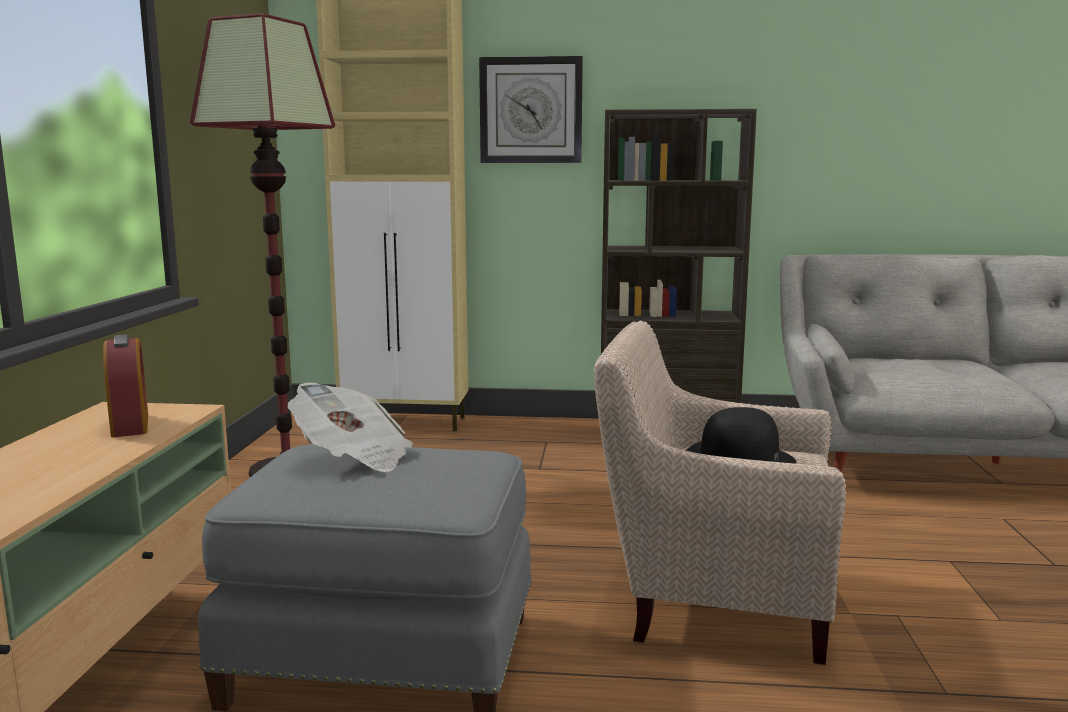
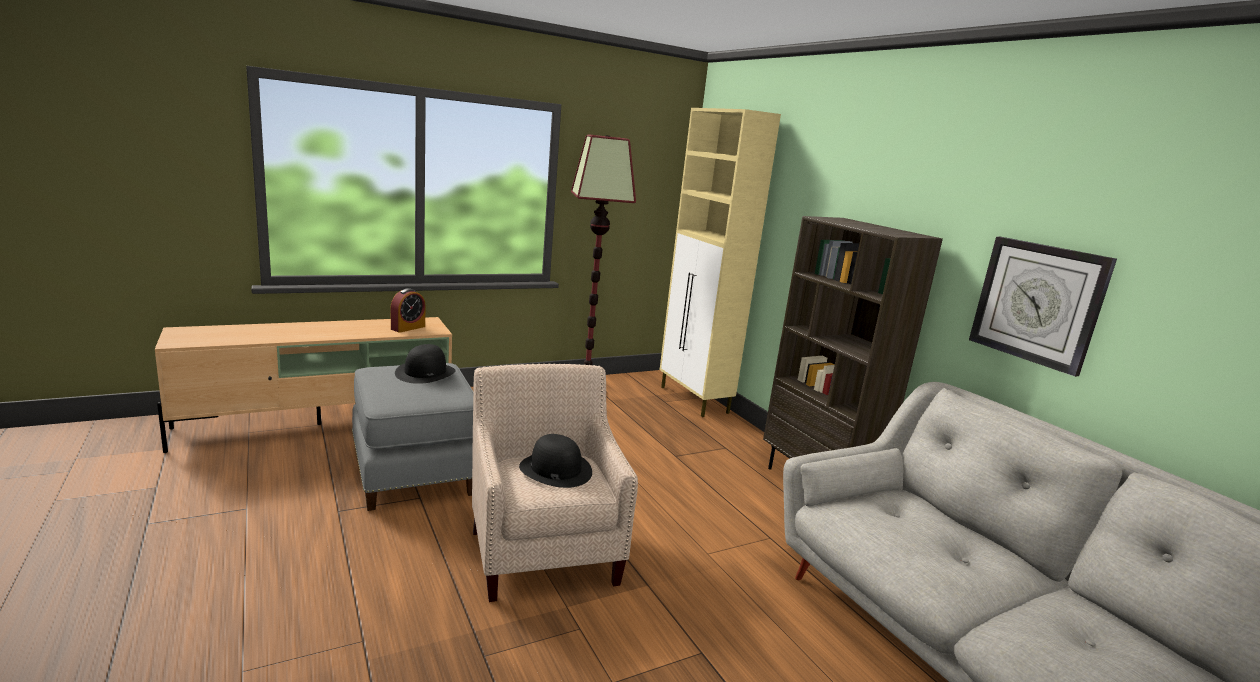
camera: 55 degrees right, 5 degrees up
(353, 457) = (425, 373): newspaper -> black hat
(531, 110) = (804, 205): wall clock -> wall clock (1038, 303)

